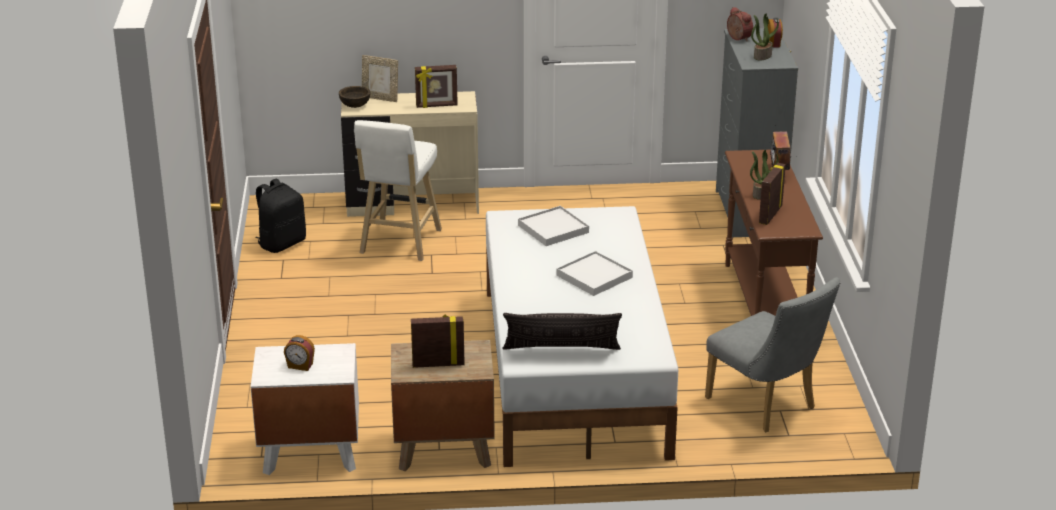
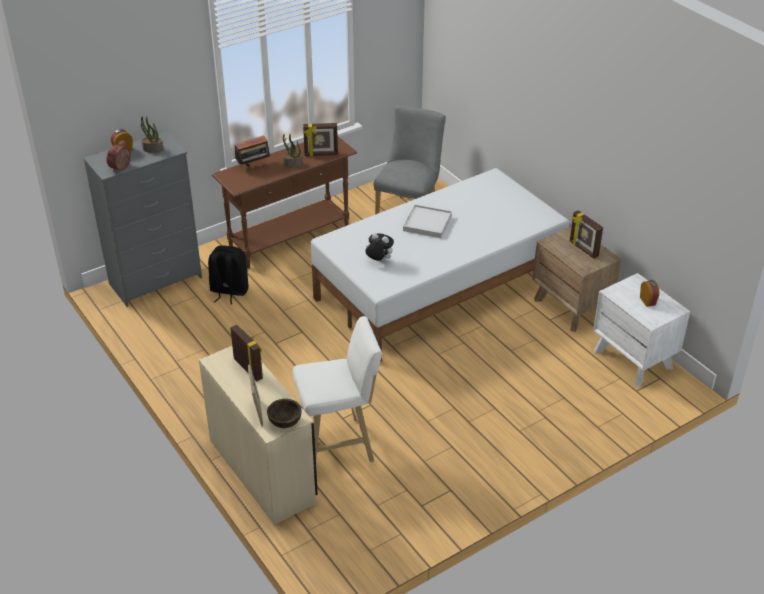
camera: 120 degrees left, 10 degrees up
(282, 243) = (396, 522): black backpack -> black backpack (229, 291)
(553, 229) = (379, 261): white tray -> plush toy
(561, 353) = (527, 206): pillow -> none

